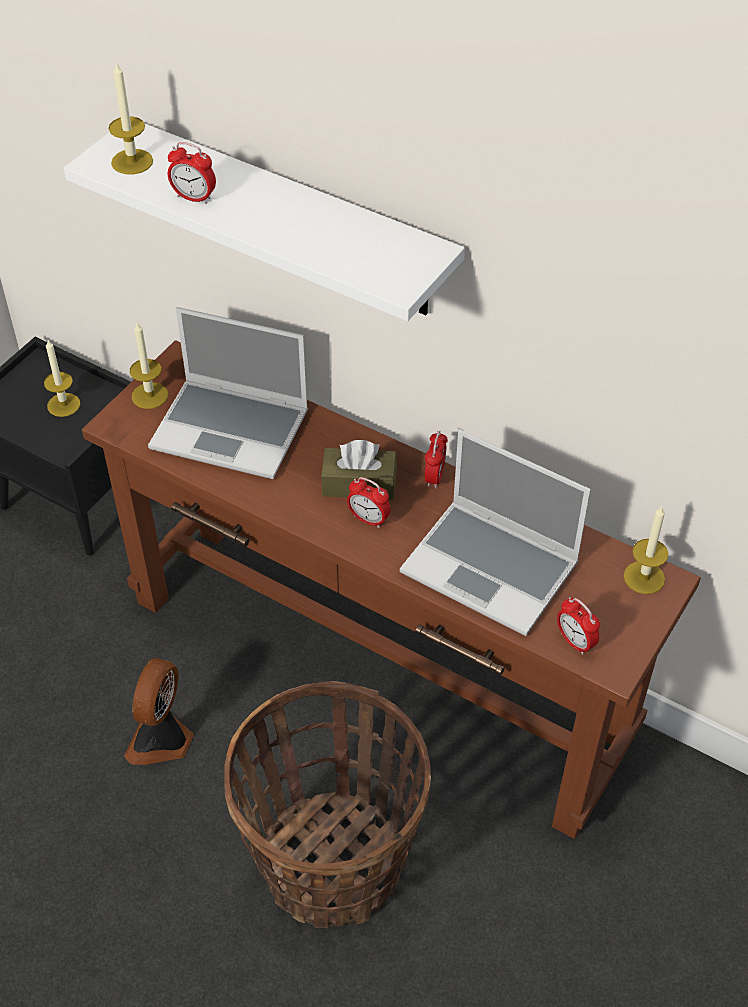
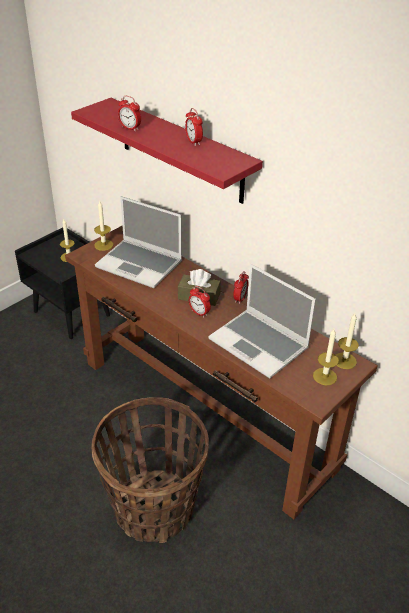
camera: 10 degrees right, 10 degrees down
(132, 162) = (105, 112): candle -> candle (325, 376)
(162, 740) = (81, 431): fan -> none
(290, 219) = (180, 150): white shelf -> red shelf
(575, 642) = (297, 386): alarm clock -> alarm clock (193, 142)

